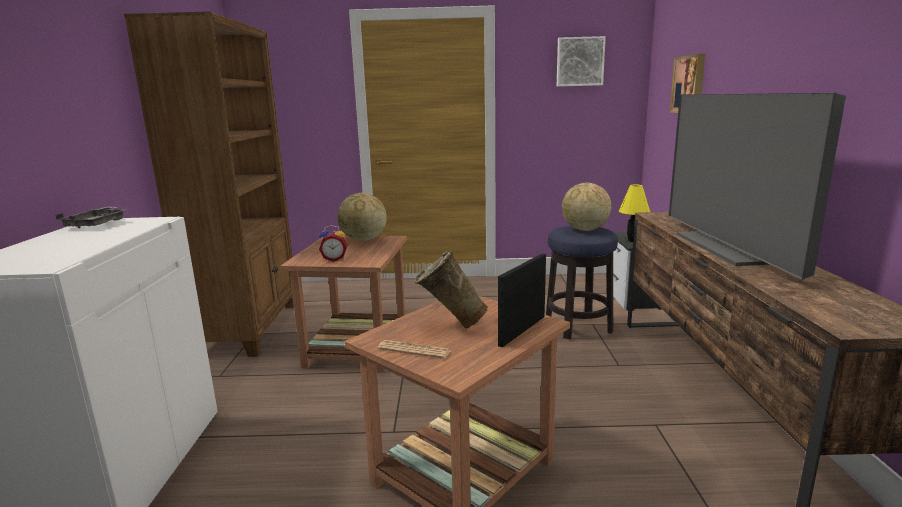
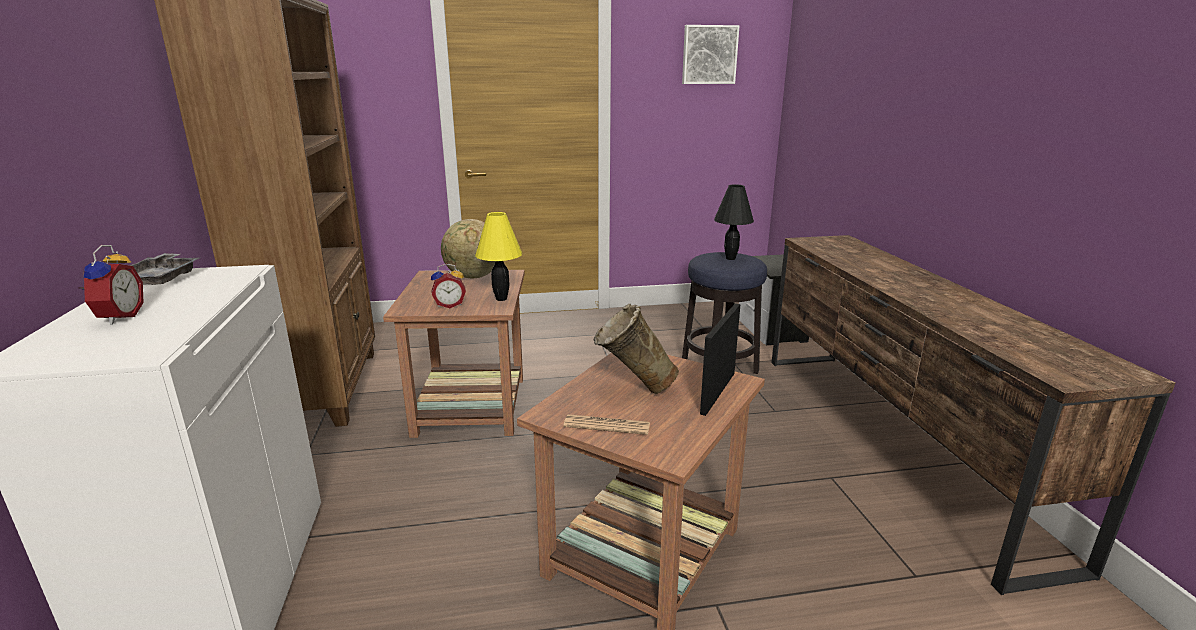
camera: 10 degrees left, 5 degrees up
(51, 245) = (118, 317): none -> alarm clock
(584, 230) = (730, 258): globe -> black table lamp
(631, 241) = (771, 267): yellow table lamp -> yellow table lamp (501, 299)
(689, 84) = (841, 90): picture -> none
(731, 248) = (907, 283): television -> none

